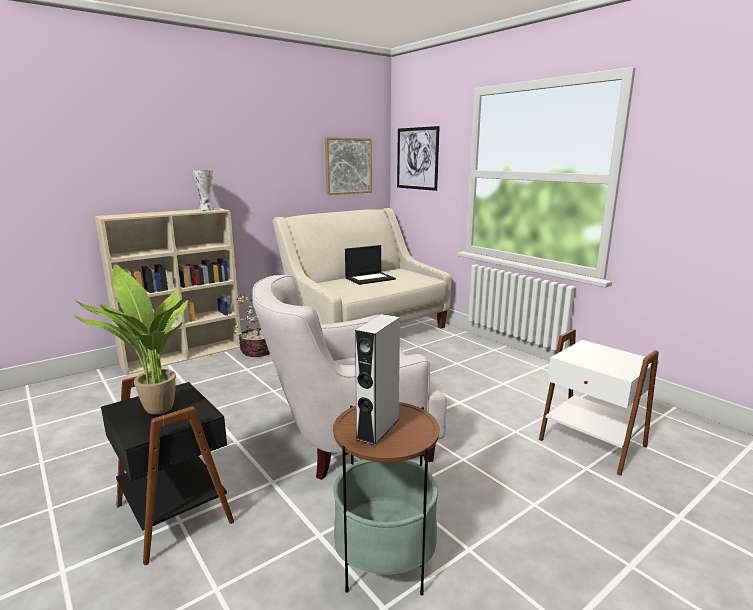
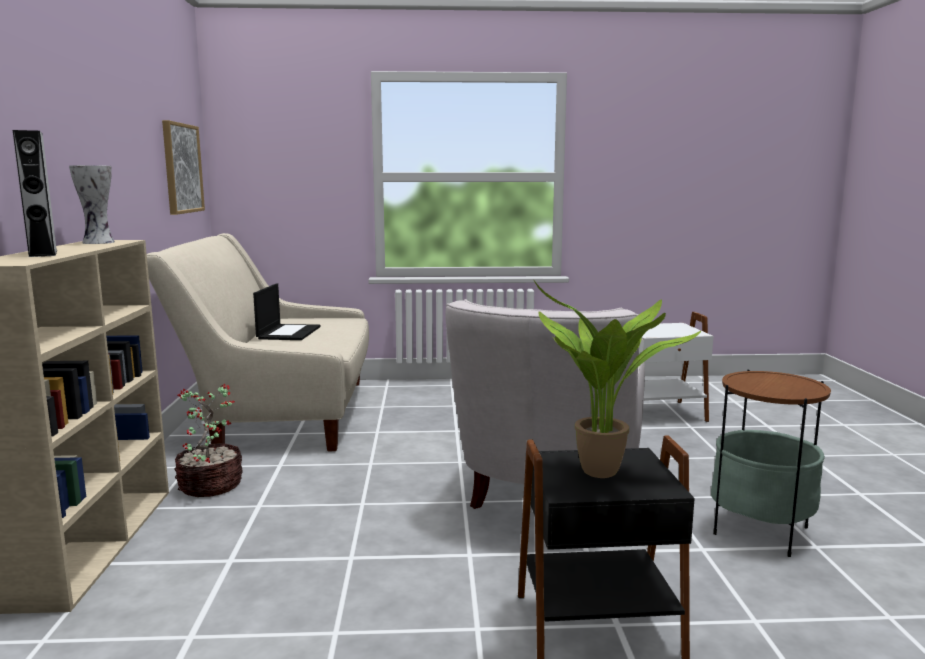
camera: 55 degrees left, 5 degrees down
(378, 428) = (781, 385): grey speaker -> grey speaker (43, 253)
(417, 158) = (270, 158): picture -> none

